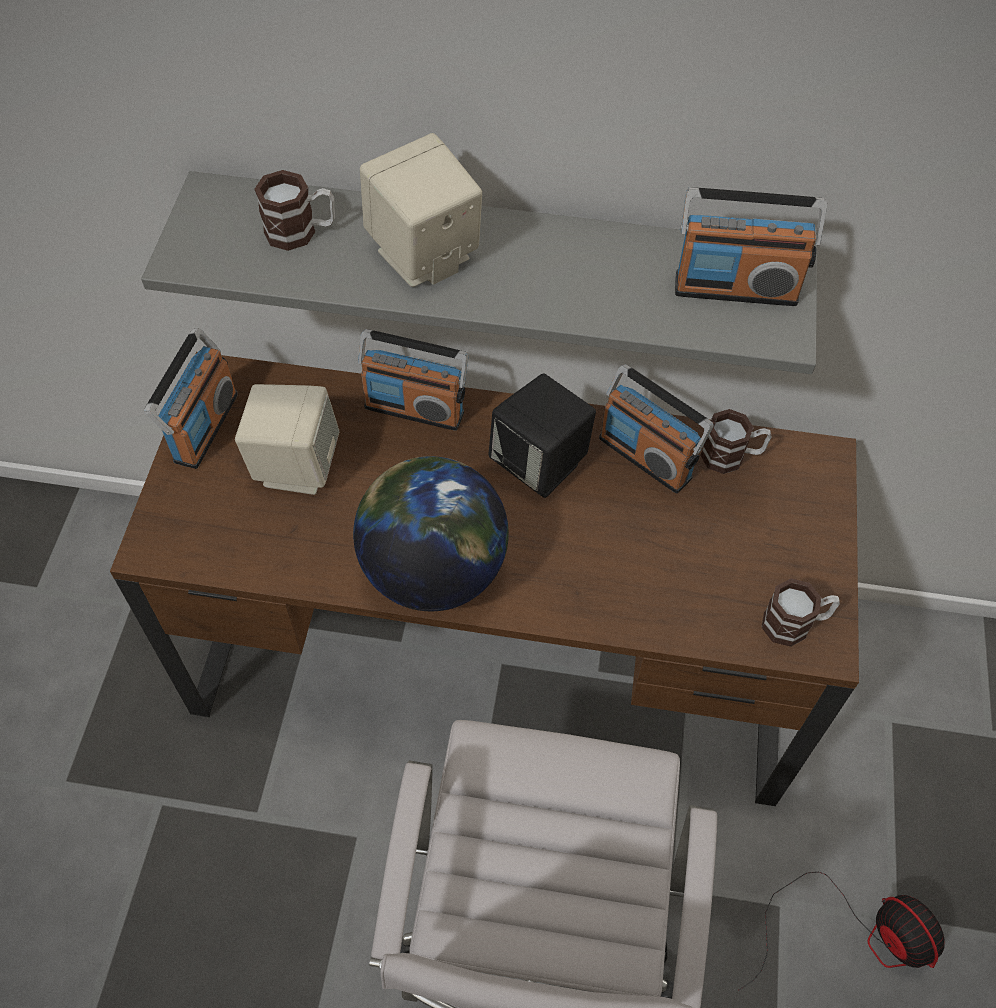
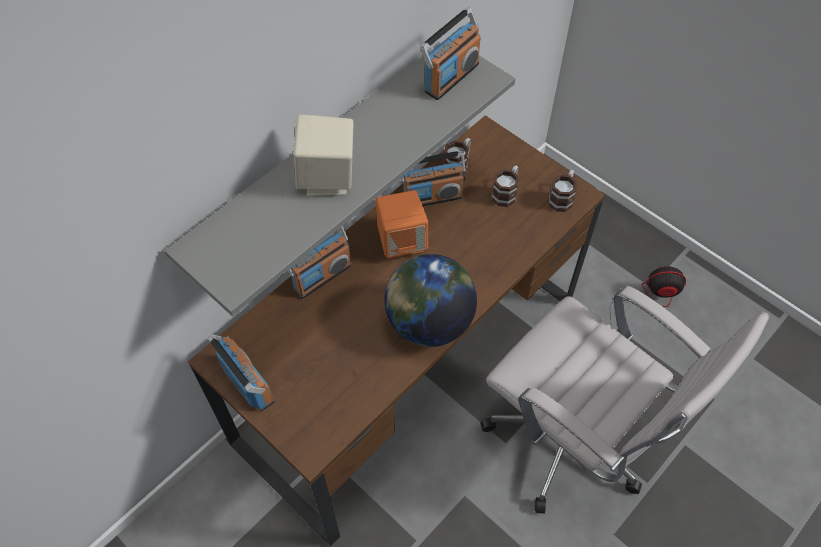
camera: 55 degrees left, 0 degrees up
(295, 465) = (313, 351): beige speaker -> none
(301, 231) = (262, 221): mug -> mug (506, 193)
(540, 464) = (402, 242): black speaker -> orange speaker

